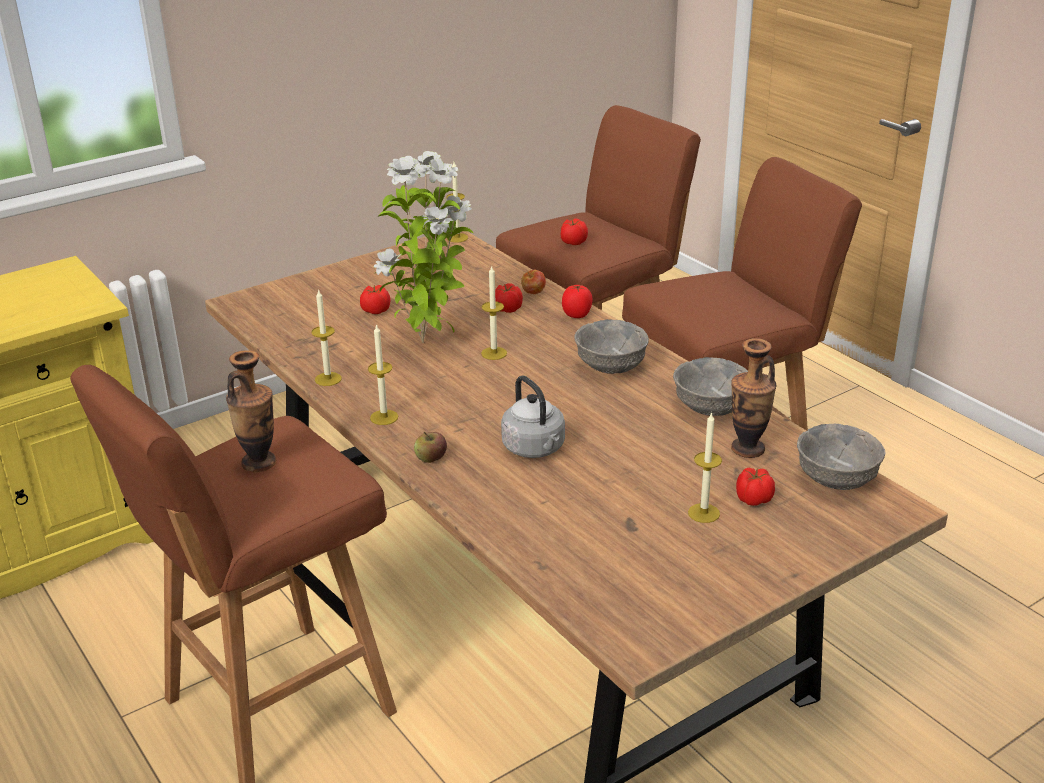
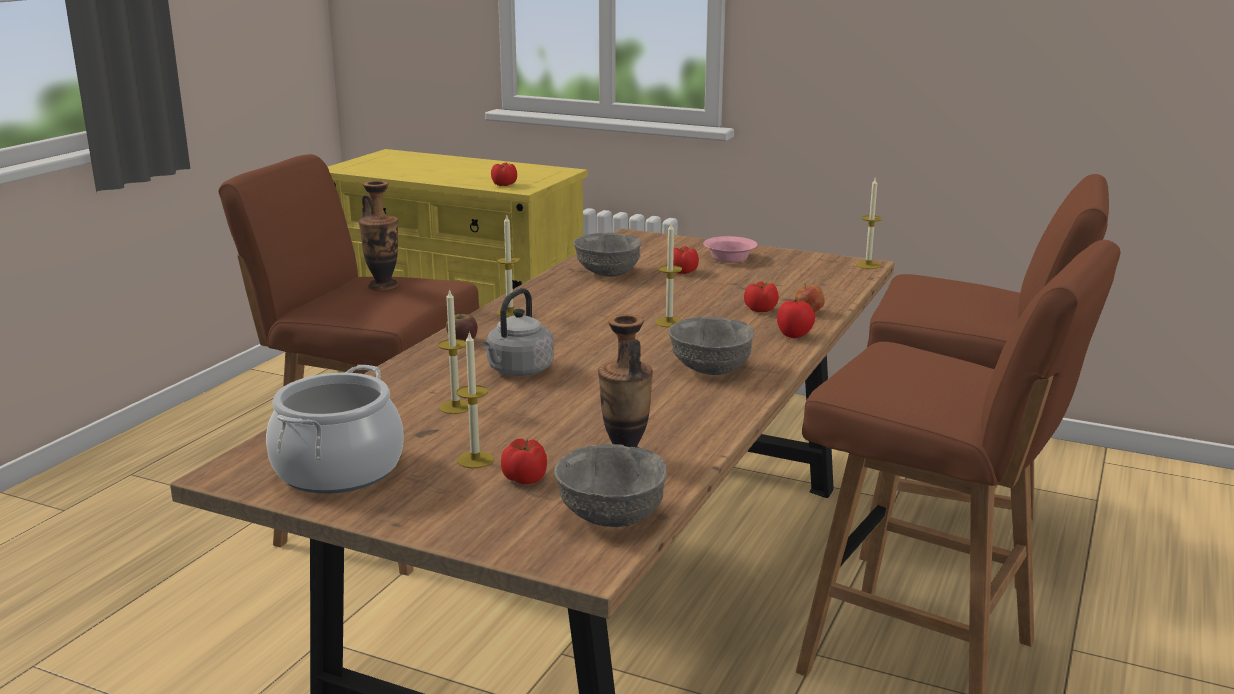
camera: 60 degrees right, 10 degrees down
(328, 379) = (548, 284): candle -> candle (455, 407)
(368, 281) = (730, 259): none -> pink bowl
(426, 342) = (653, 298): potted plant -> none
(573, 242) = (925, 295): tomato -> tomato (503, 184)
(674, 584) = (338, 469): none -> cooking pot
(709, 407) = (688, 425): grey bowl -> grey bowl (608, 272)

